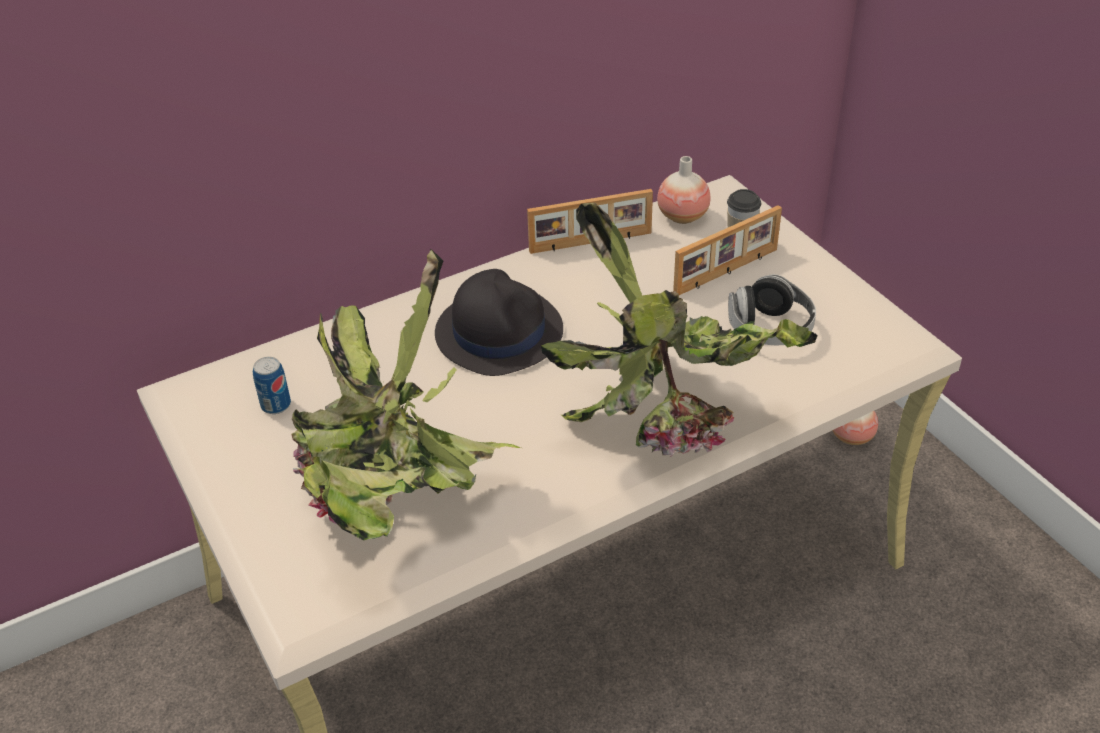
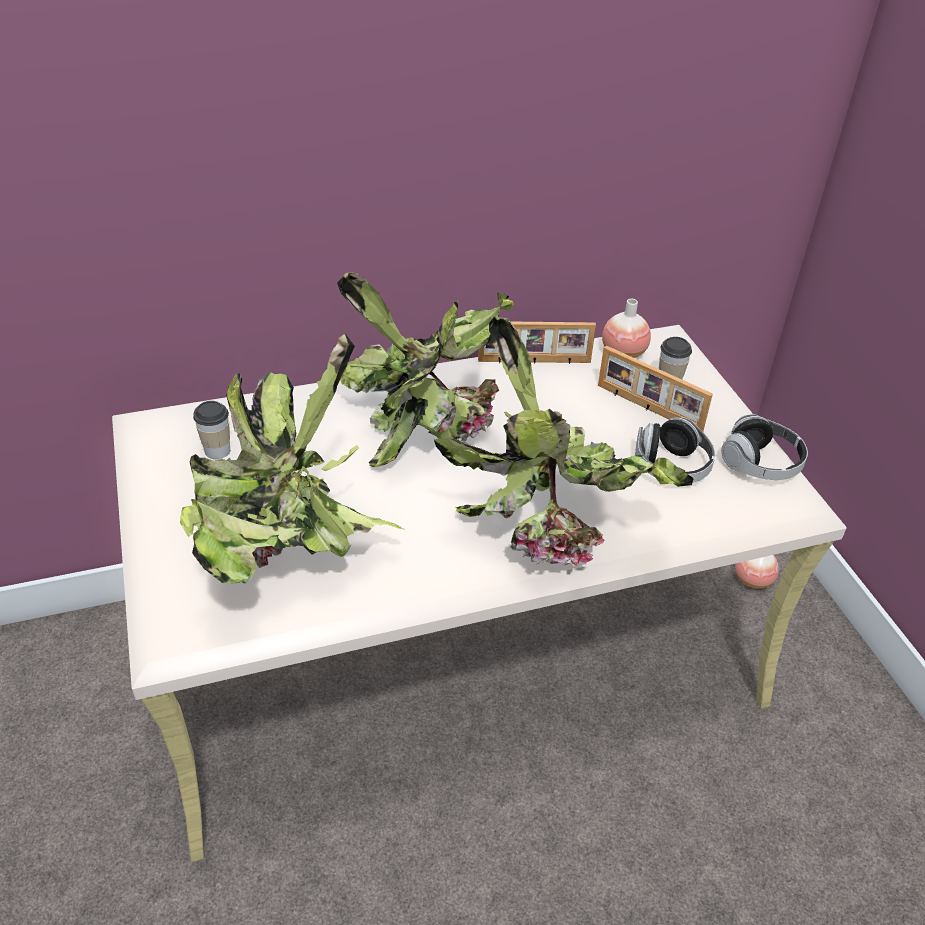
camera: 10 degrees right, 0 degrees up
(276, 405) = (217, 450): can -> cup
(499, 331) = (428, 423): black hat -> potted plant
(727, 272) = (648, 409): picture frame -> picture frame turned 60 degrees clockwise
(859, 309) = (760, 464): none -> headphones

